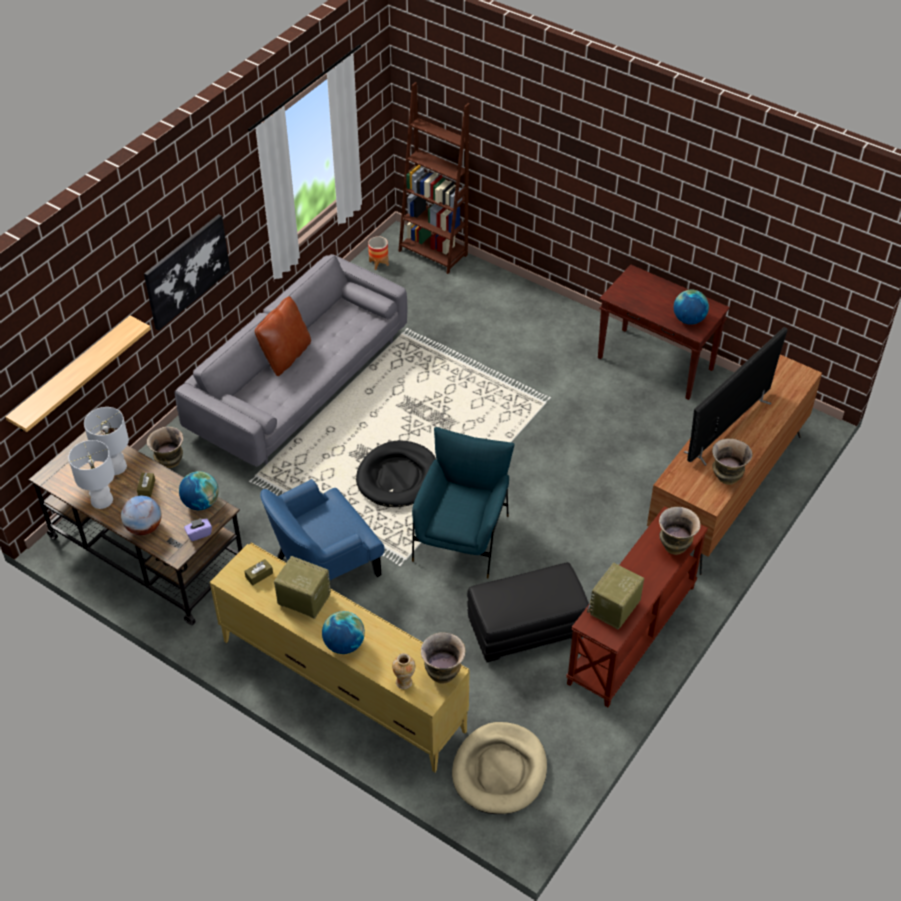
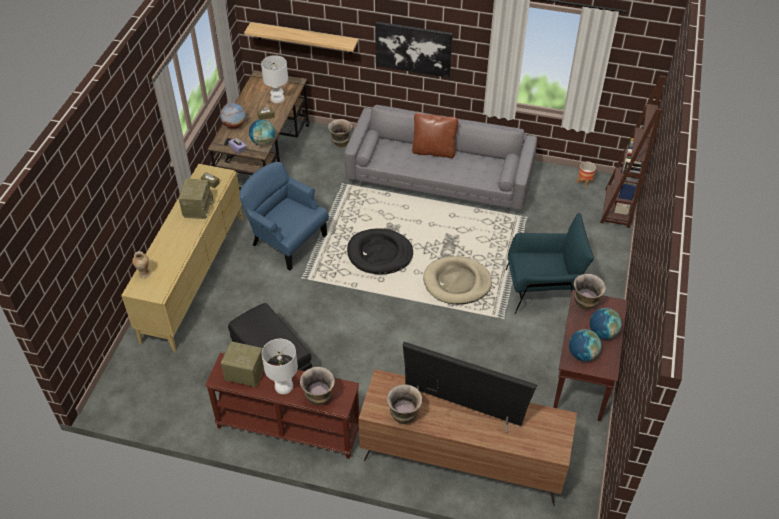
camera: 70 degrees right, 0 degrees up
(101, 500) = (248, 102): white table lamp -> white table lamp (283, 386)
(344, 644) = (167, 237): globe -> globe (602, 333)
(443, 673) = (156, 291): vase -> vase (585, 304)
(462, 535) = (342, 303): blue armchair -> blue armchair (543, 289)
(499, 771) = (148, 378): beige dog bed -> beige dog bed (457, 282)

